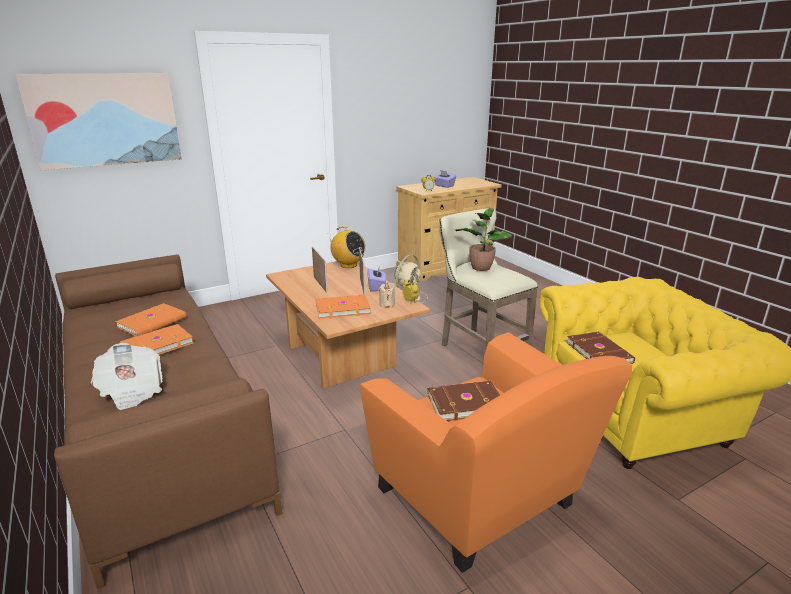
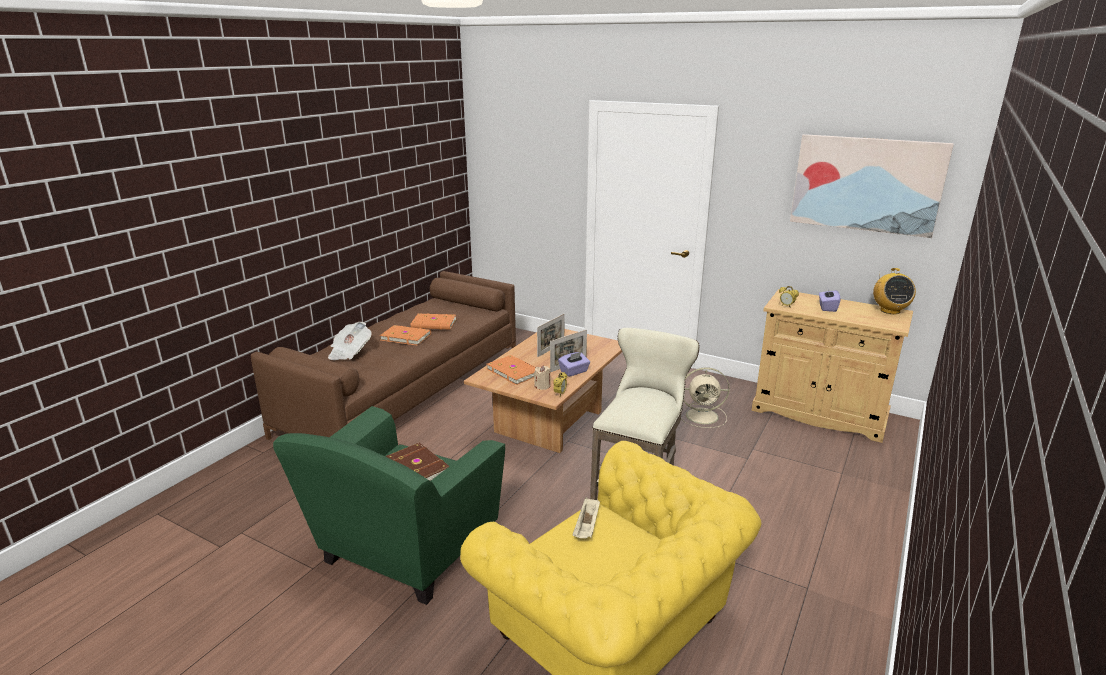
camera: 60 degrees right, 0 degrees up
(105, 119) = (517, 167): picture -> picture (866, 184)
(348, 265) = (608, 346): radio -> radio (889, 310)
(481, 267) = (642, 397): potted plant -> none
(483, 501) = (403, 553): orange armchair -> green armchair
(599, 352) = (587, 527): brown book -> beige tray

